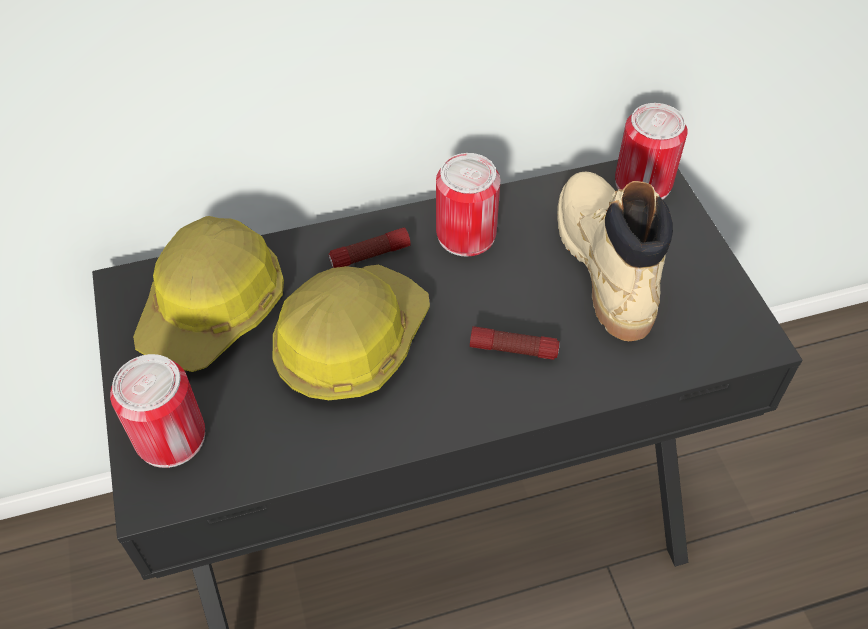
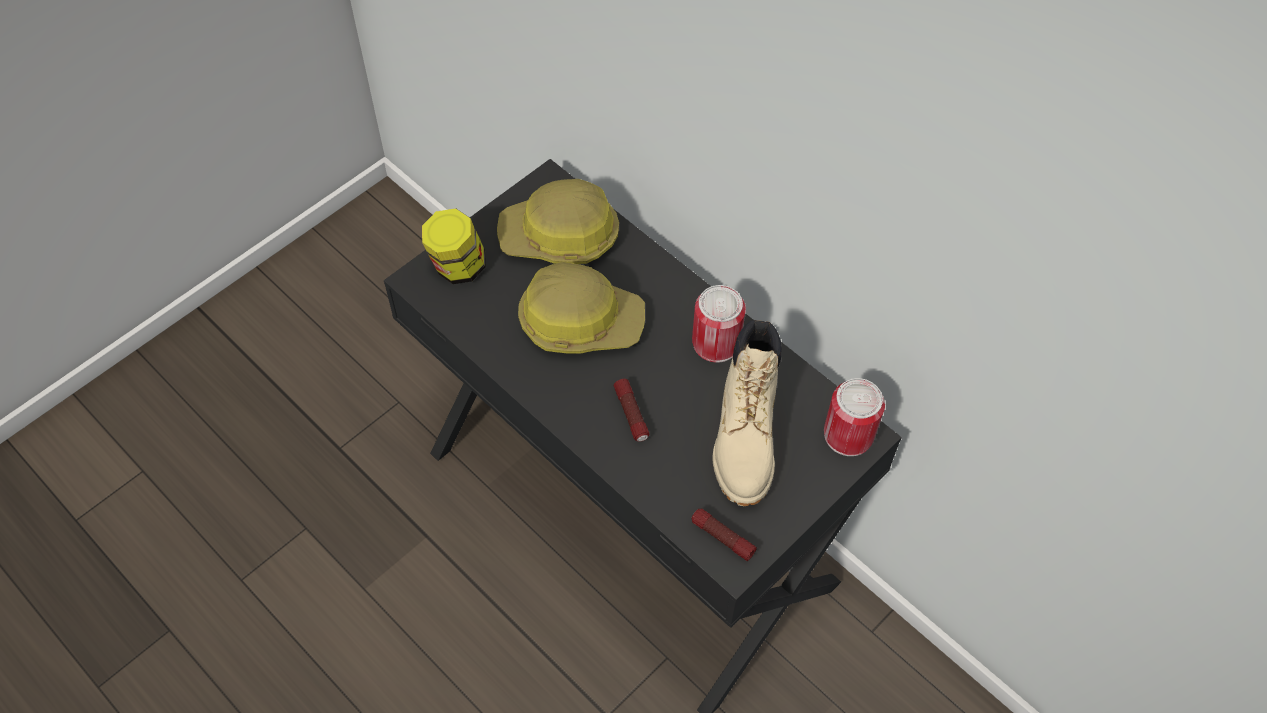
camera: 60 degrees right, 5 degrees up
(170, 437) = (457, 267): can -> jar
(370, 255) = (659, 296): flashlight -> flashlight (722, 538)
(604, 264) = (745, 439): beige boot -> beige boot turned 135 degrees clockwise

